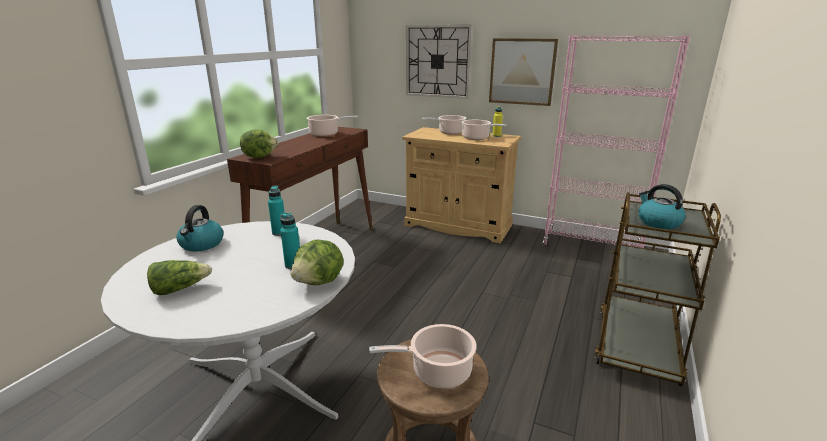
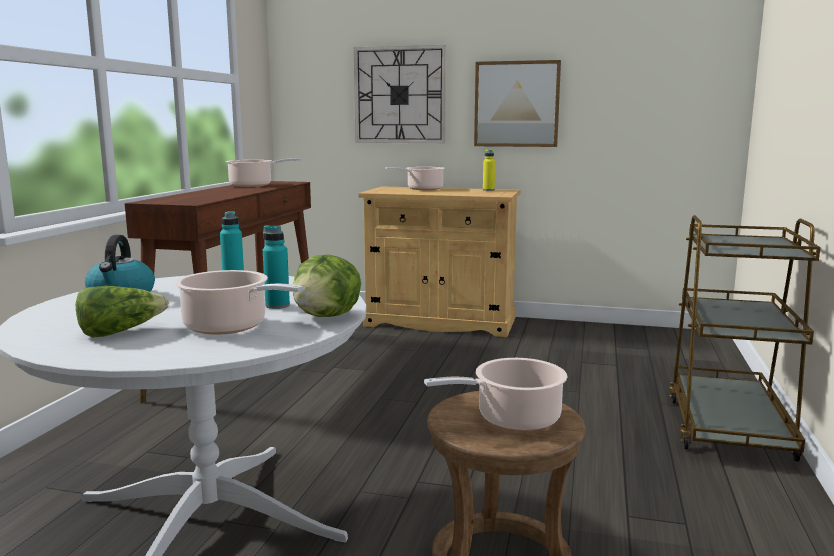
camera: 10 degrees left, 10 degrees down
(259, 157) = (173, 200): lettuce -> none
(477, 138) = (464, 192): cooking pot -> cooking pot (229, 326)
(591, 246) = (629, 333): pink bookcase -> none
(658, 222) = (738, 246): kettle -> none

